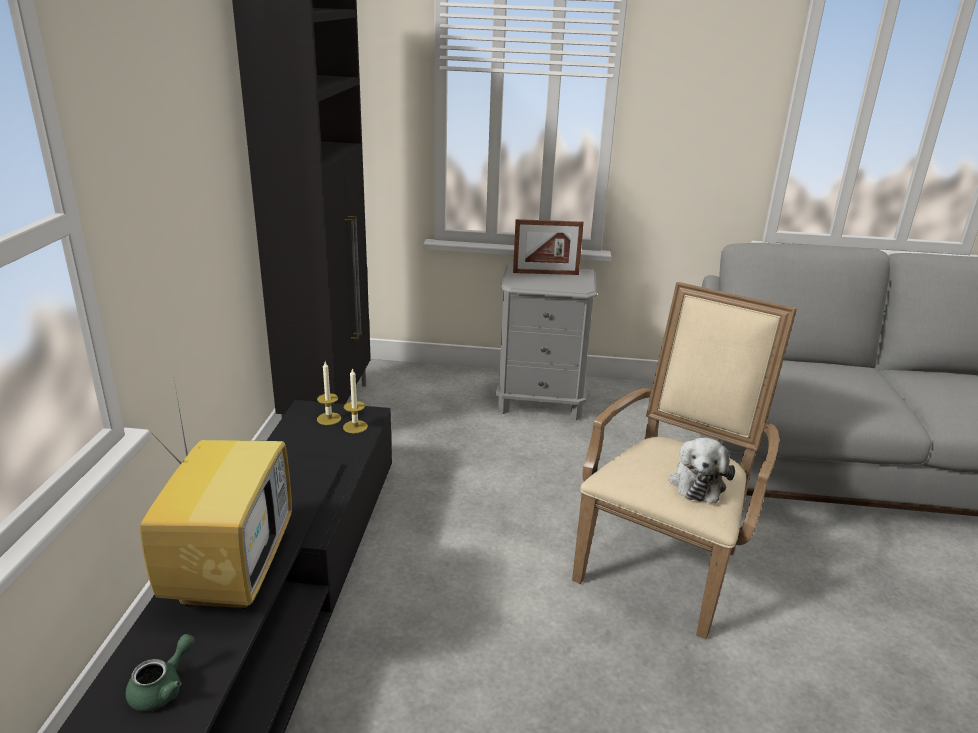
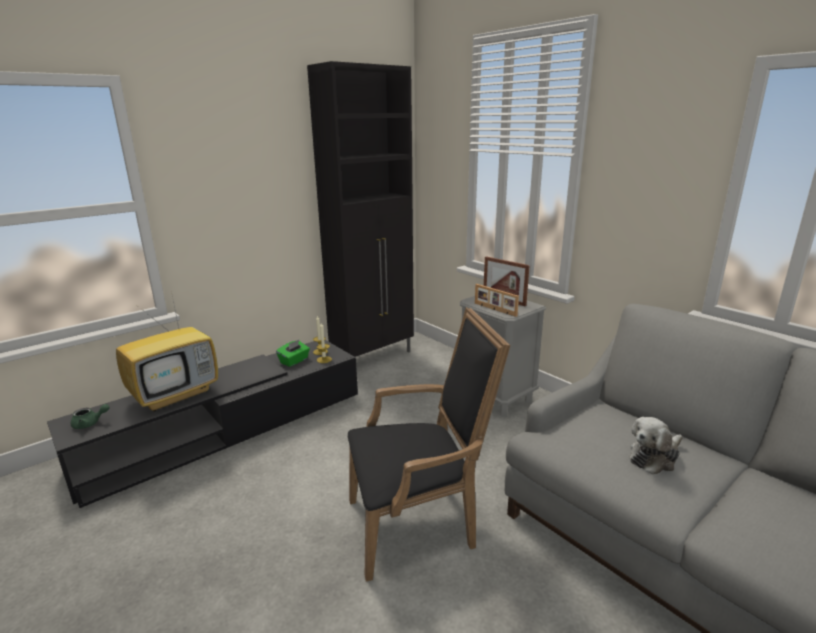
camera: 45 degrees right, 5 degrees down
(316, 445) = (294, 361): none -> green tissue box
(560, 287) = (494, 309): none -> picture frame
(666, 561) = (419, 524): beige armchair -> black armchair
(697, 482) = (397, 458): plush toy -> plush toy (654, 457)

